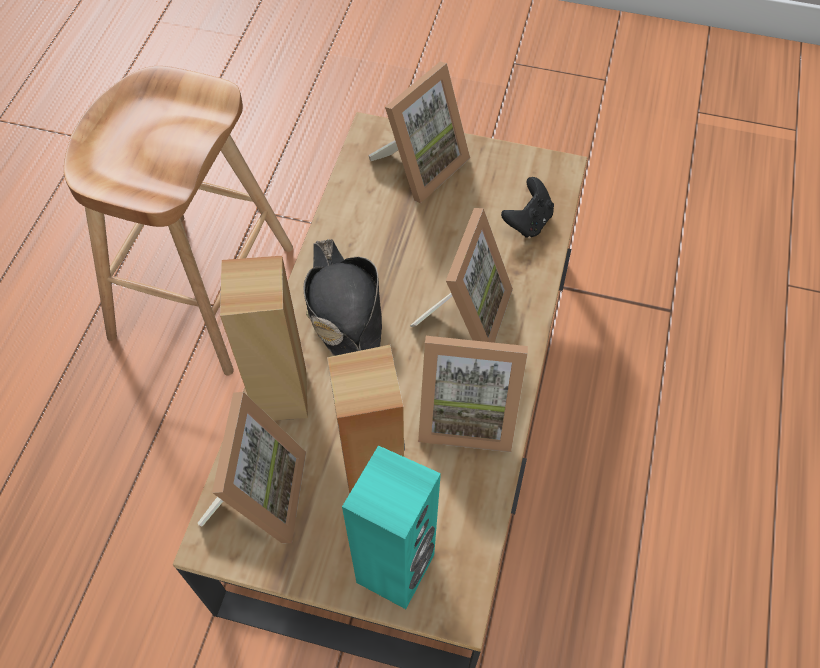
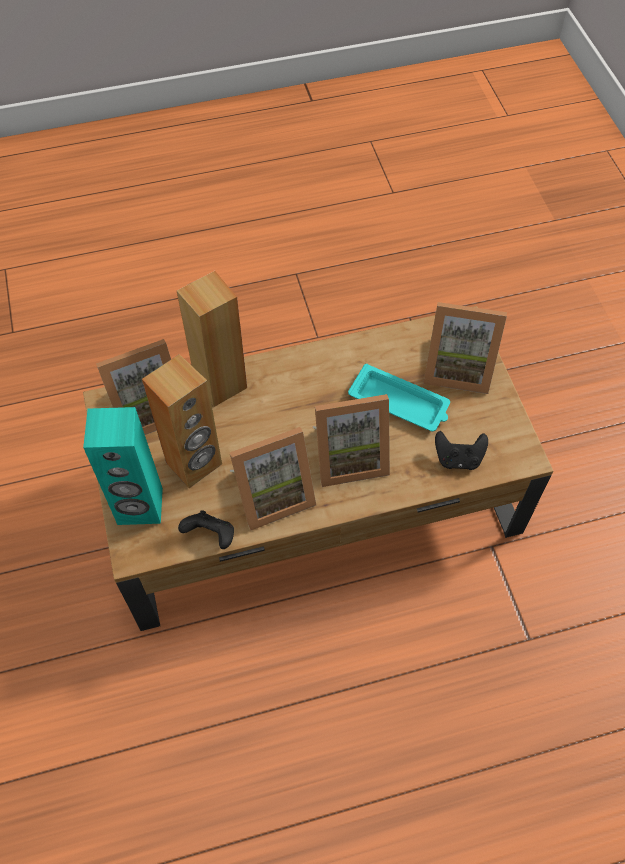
camera: 60 degrees right, 0 degrees up
(203, 292) = (323, 325): brown stool -> none
(345, 314) = (302, 387): black hat -> none
(429, 235) = (400, 403): none -> turquoise tray
(467, 413) = (272, 494): picture frame -> picture frame turned 90 degrees counterclockwise
(484, 504) = (211, 536): none -> black game controller

